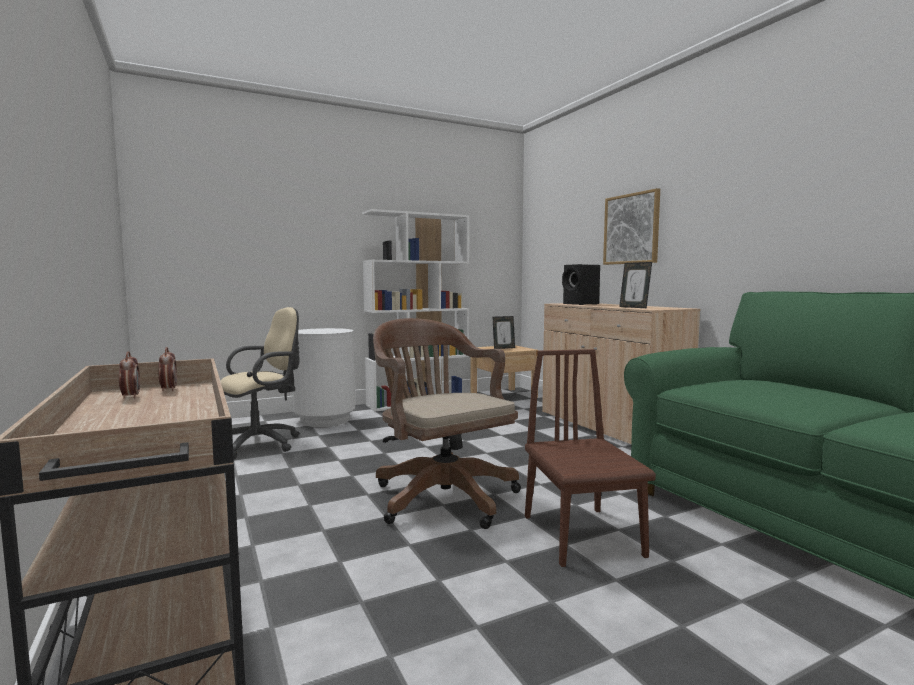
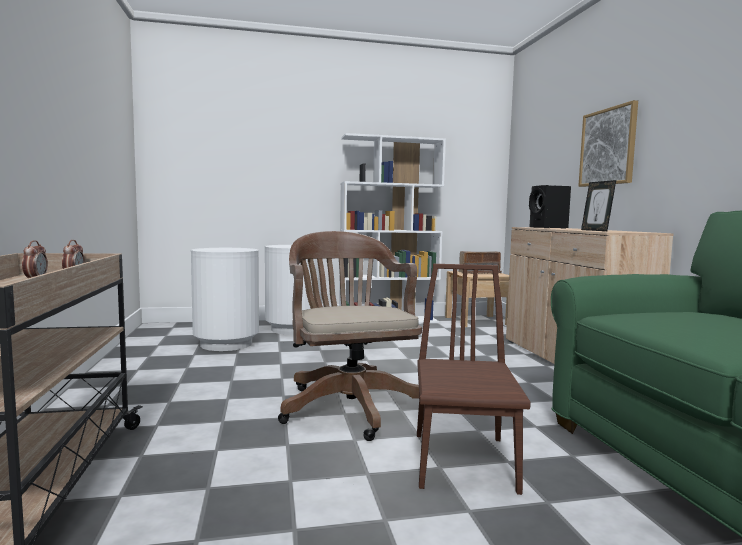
camera: 15 degrees right, 0 degrees up
(262, 444) = (226, 344): beige office chair -> white trash can
(503, 348) = (479, 273): picture frame -> radio

